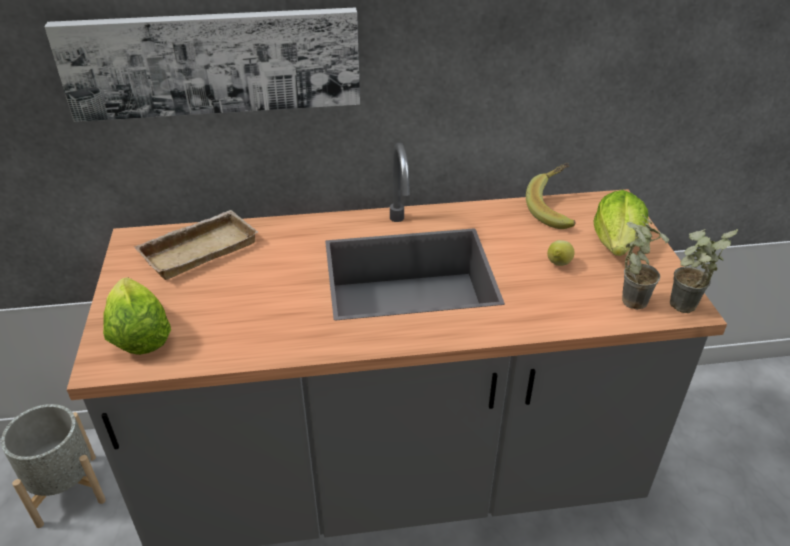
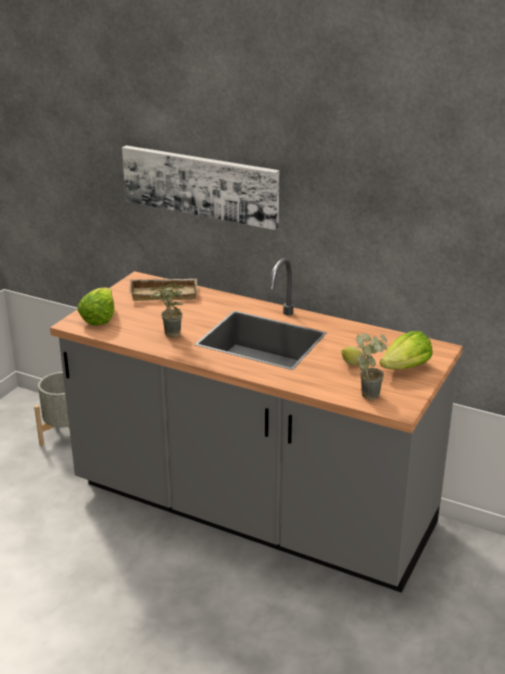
camera: 35 degrees right, 10 degrees down
(556, 210) = (392, 340): banana -> none
(683, 311) = (394, 409): potted plant -> potted plant (168, 335)

